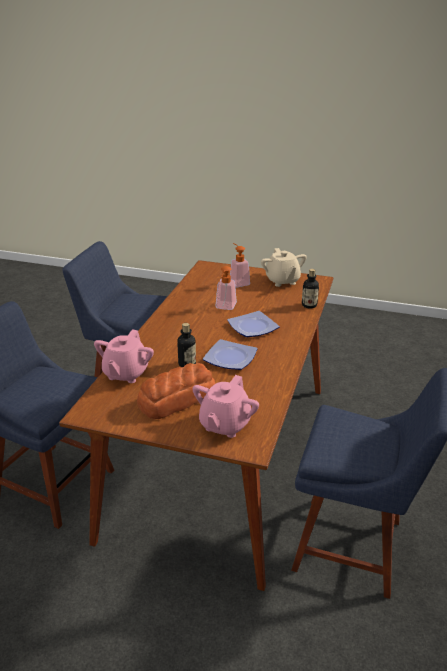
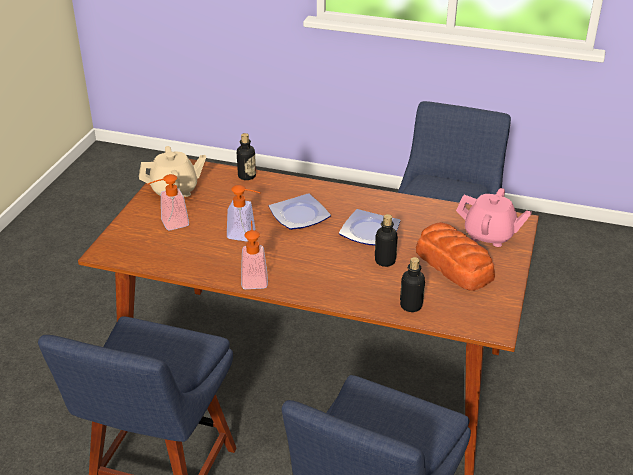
camera: 90 degrees left, 5 degrees up
(125, 374) = (411, 306): pink teapot -> bottle
(172, 312) = (254, 278): none -> soap dispenser

